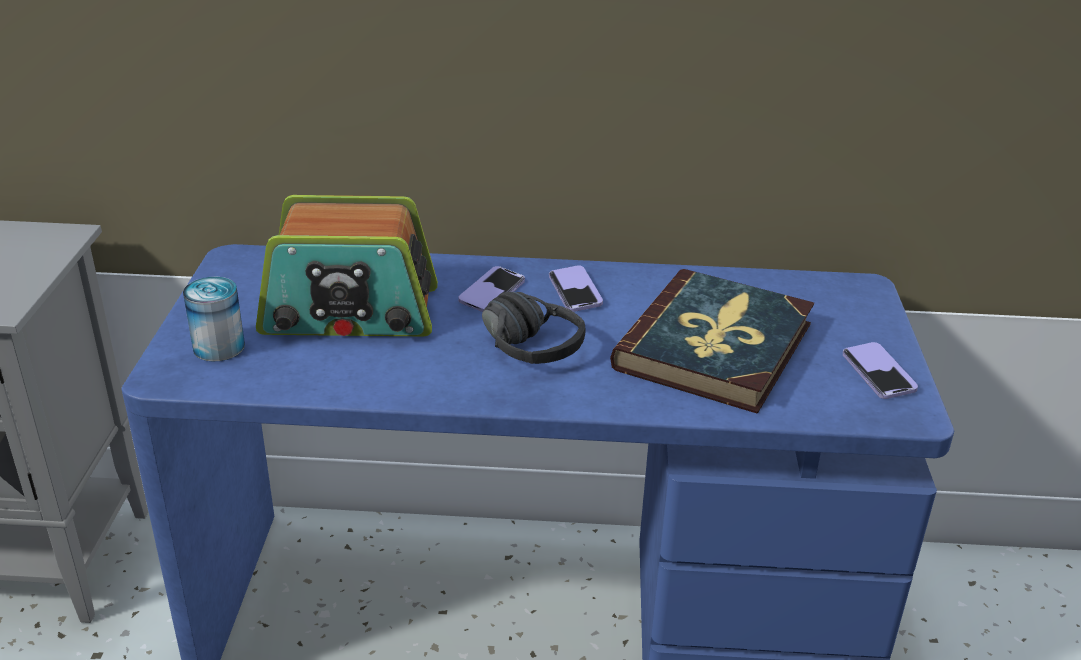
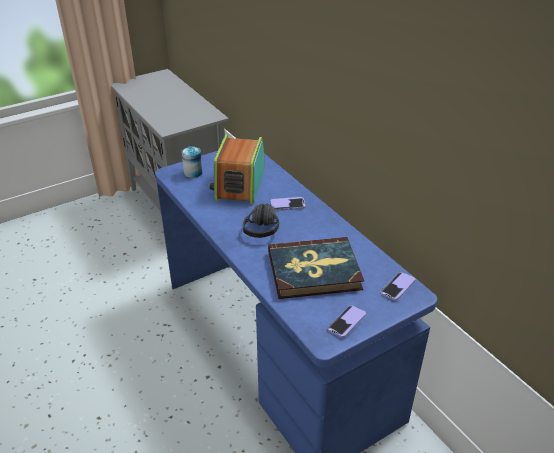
camera: 55 degrees right, 5 degrees up
(350, 312) = (239, 184): radio -> radio turned 45 degrees clockwise
(575, 291) = (312, 222): phone -> phone (397, 287)

